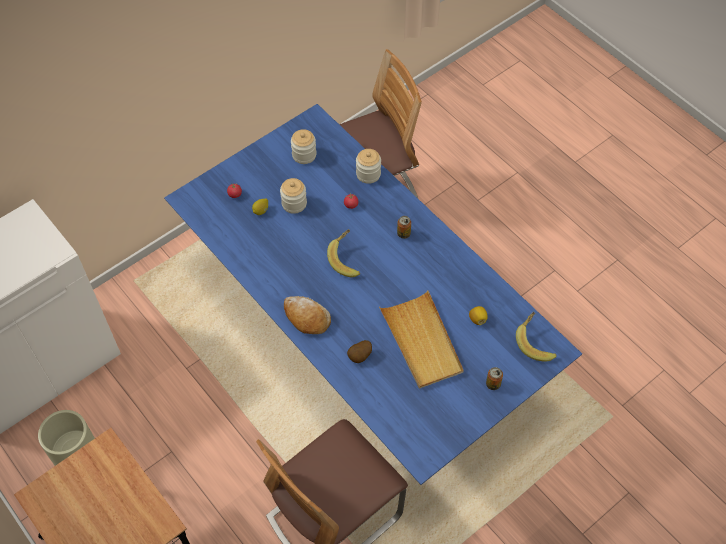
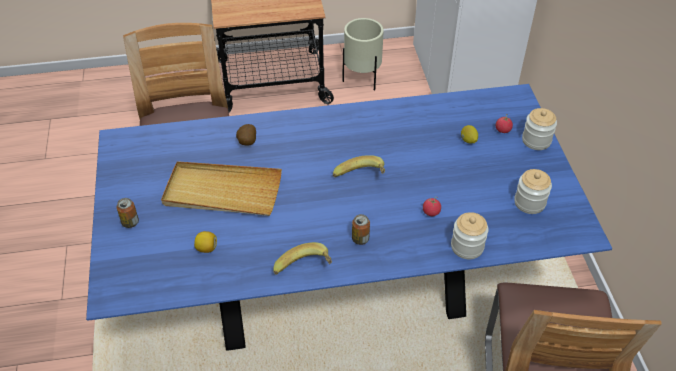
camera: 120 degrees right, 10 degrees down
(294, 203) = (462, 168): jar -> jar (536, 140)
(306, 318) = (317, 125): bread -> none
(536, 342) = (136, 283): banana -> banana (305, 270)

